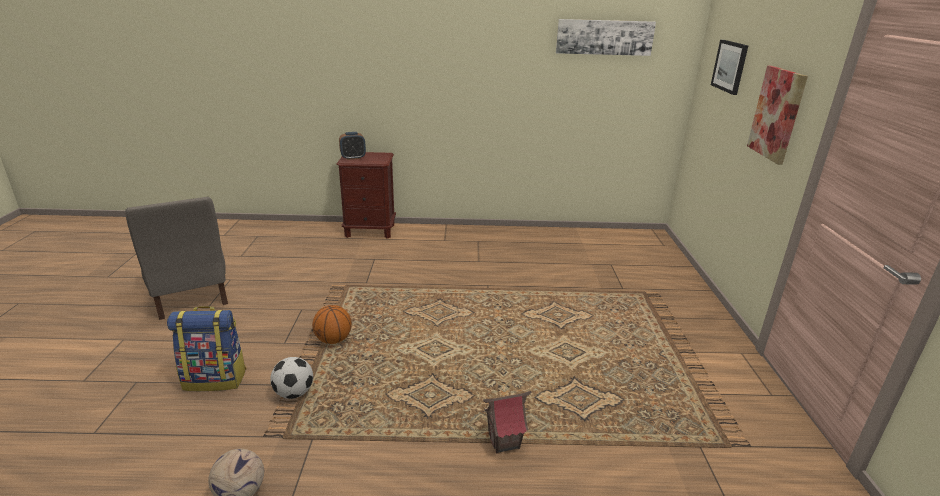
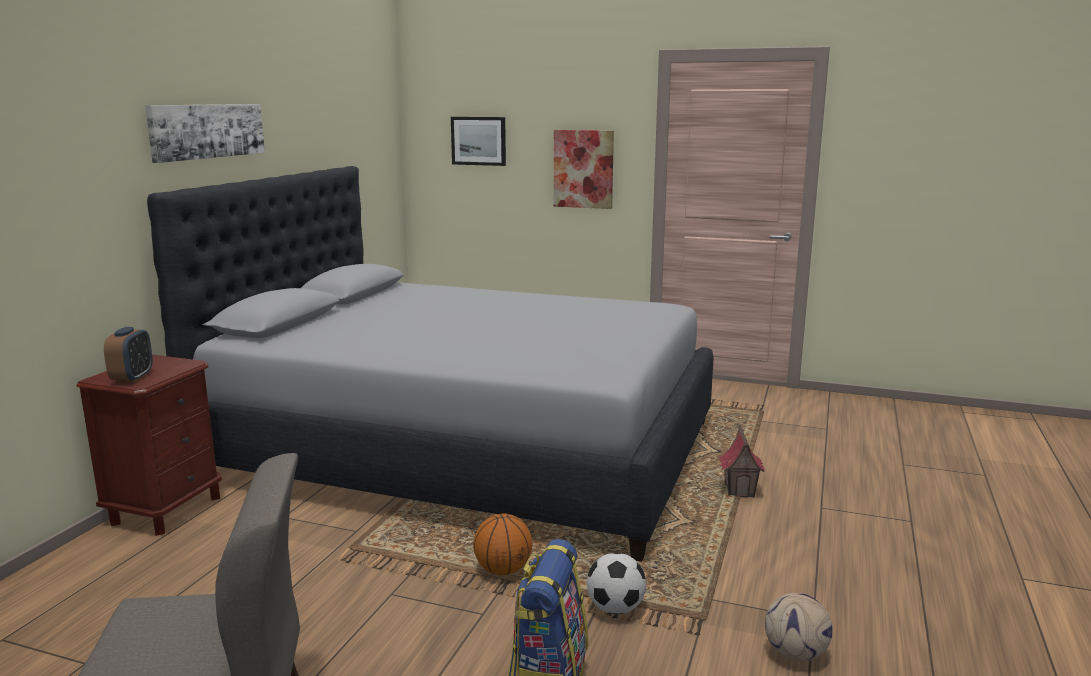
camera: 70 degrees left, 10 degrees down
(496, 291) = (465, 448): none -> grey bed
(604, 37) = (340, 125): picture -> picture (207, 131)

